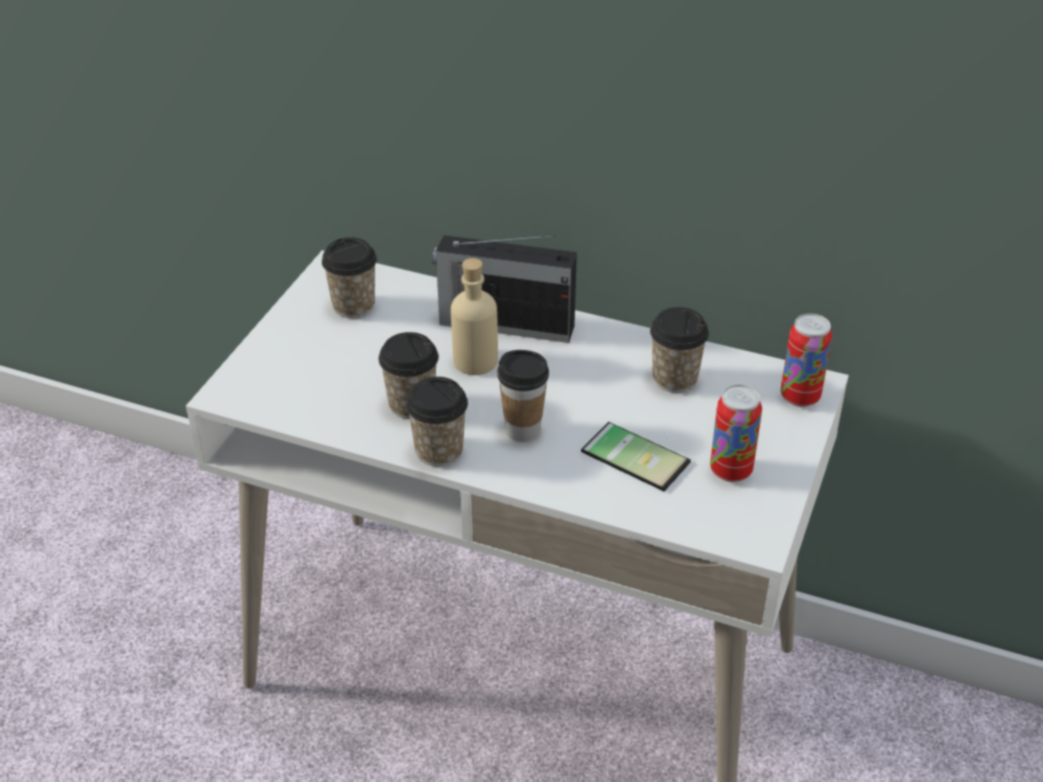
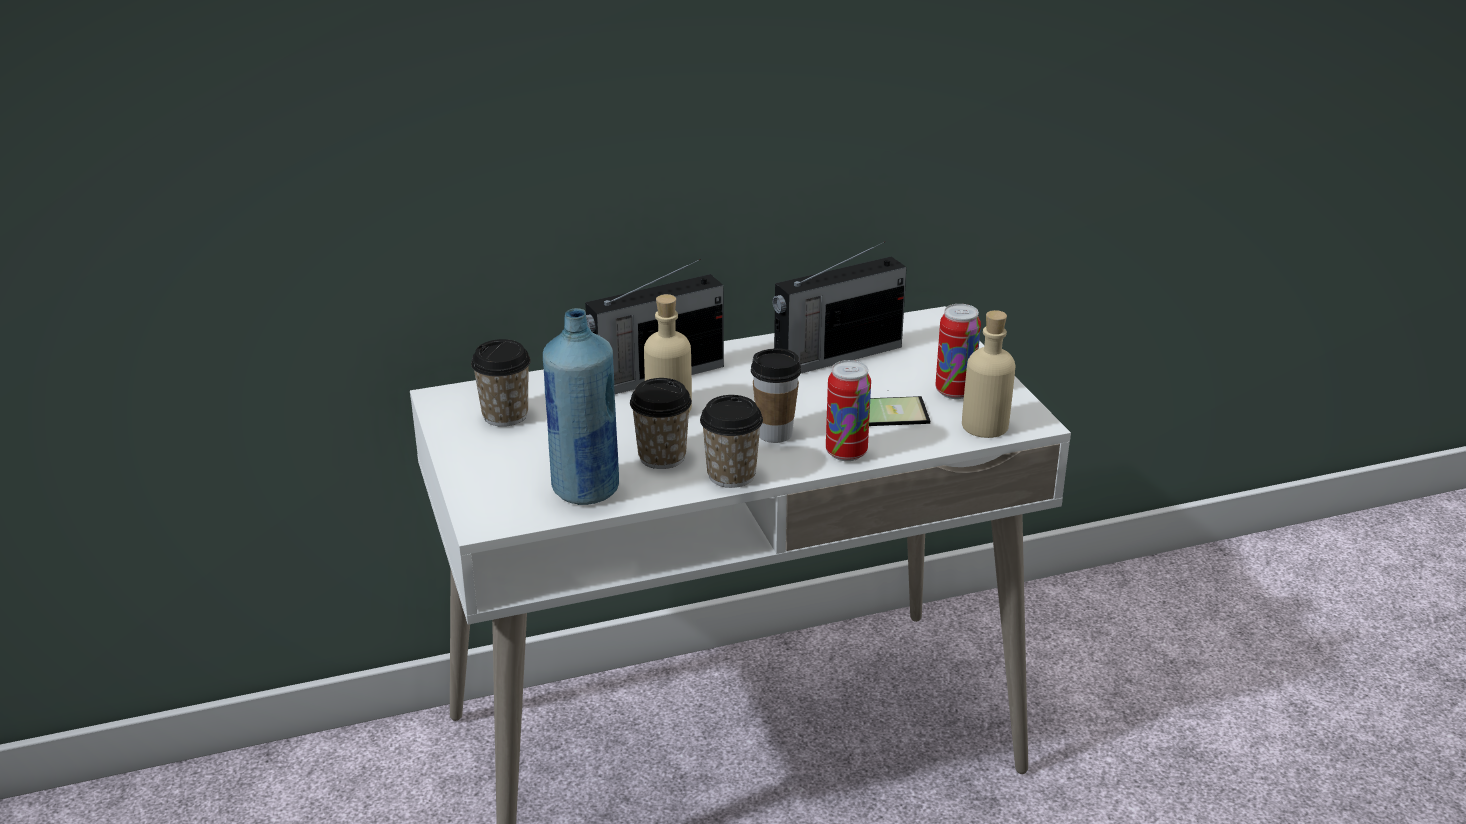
camera: 40 degrees left, 10 degrees down
(322, 404) = (585, 490): none -> blue bottle
(674, 379) = (835, 356): cup -> radio
(709, 521) = (985, 426): none -> beige bottle
(800, 397) = (934, 331): can -> can (846, 452)

